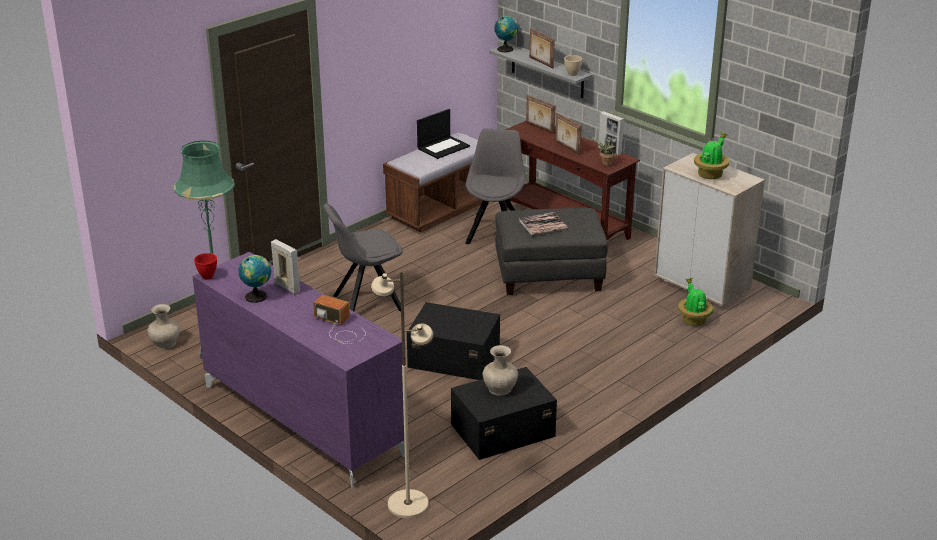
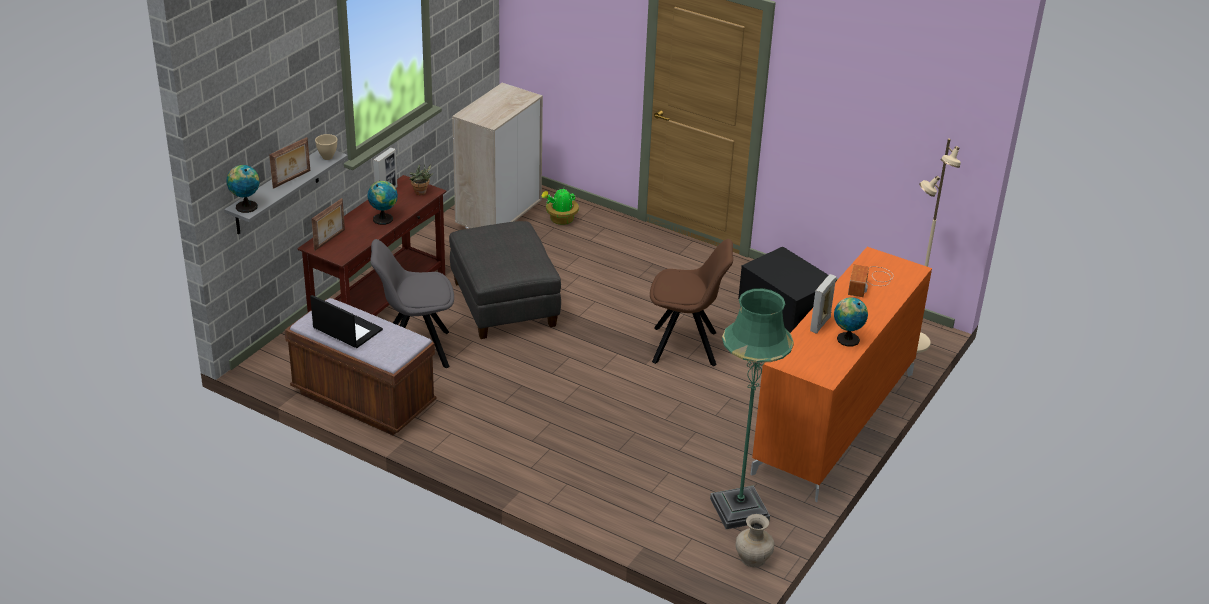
camera: 105 degrees left, 5 degrees up
(207, 277) = (830, 380): red bowl -> none
(302, 420) = (835, 423): purple dresser -> orange dresser
(367, 303) = (605, 419): grey chair -> none
(453, 357) = (685, 347): black storage box -> brown chair
(499, 388) = (783, 275): beige vase -> none
(543, 225) = (514, 252): book -> none
(567, 148) = (384, 218): picture frame -> globe
(710, 174) = (501, 106): potted plant -> none

